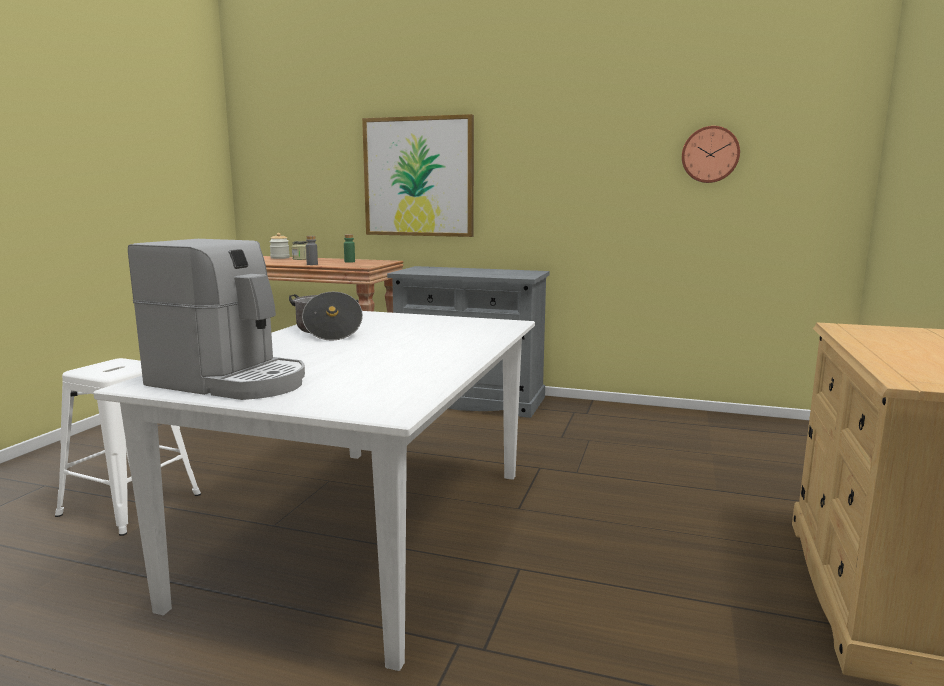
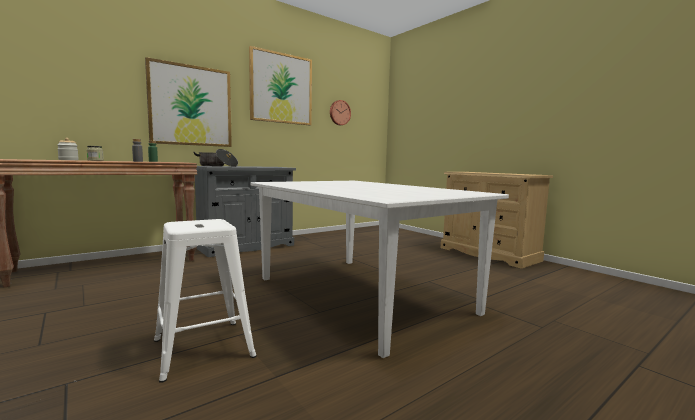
camera: 55 degrees left, 5 degrees down
(231, 382) = (405, 195): coffee machine -> none
(327, 331) = (311, 185): cooking pot -> cooking pot (217, 166)
(568, 125) = (281, 88): none -> picture

